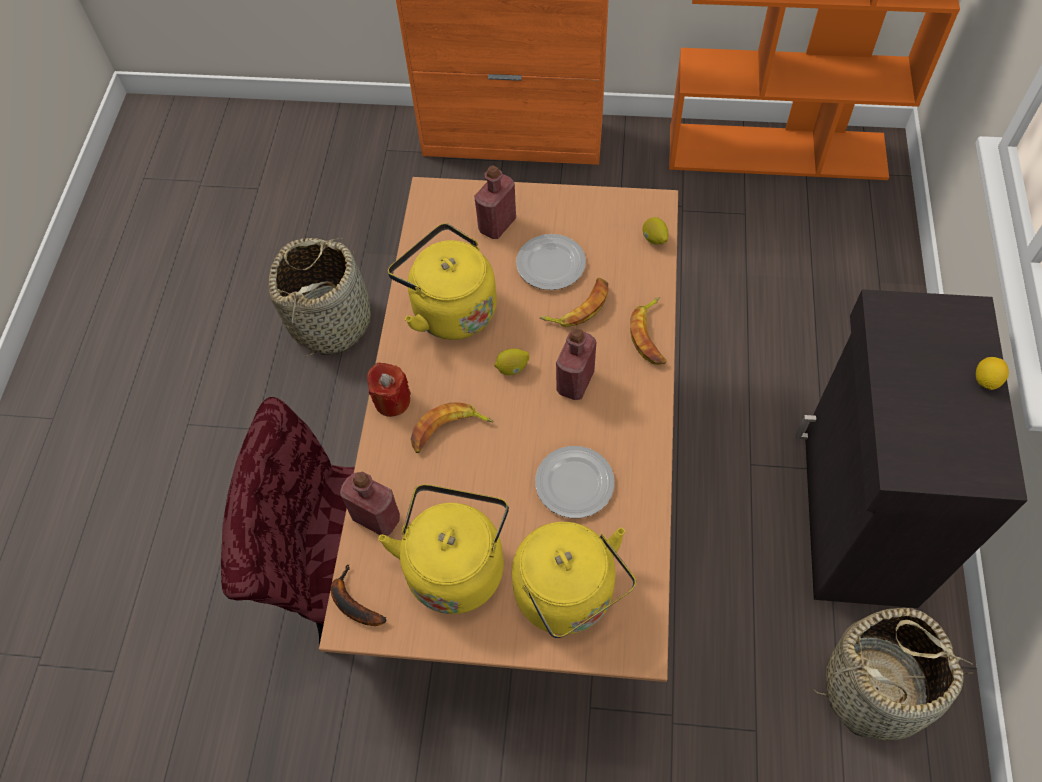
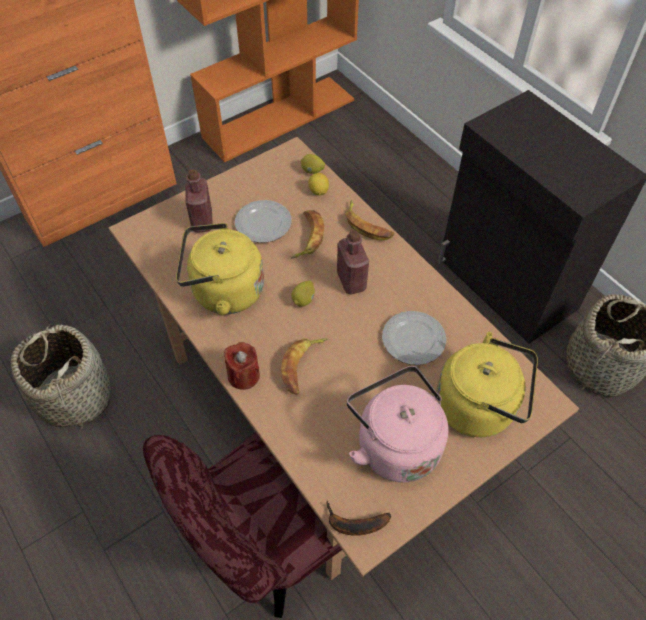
camera: 45 degrees left, 5 degrees down
(376, 518) = (312, 457): red bottle -> none
(456, 564) = (394, 443): yellow kettle -> pink kettle
(986, 380) = (569, 131): lemon -> lemon (318, 191)

